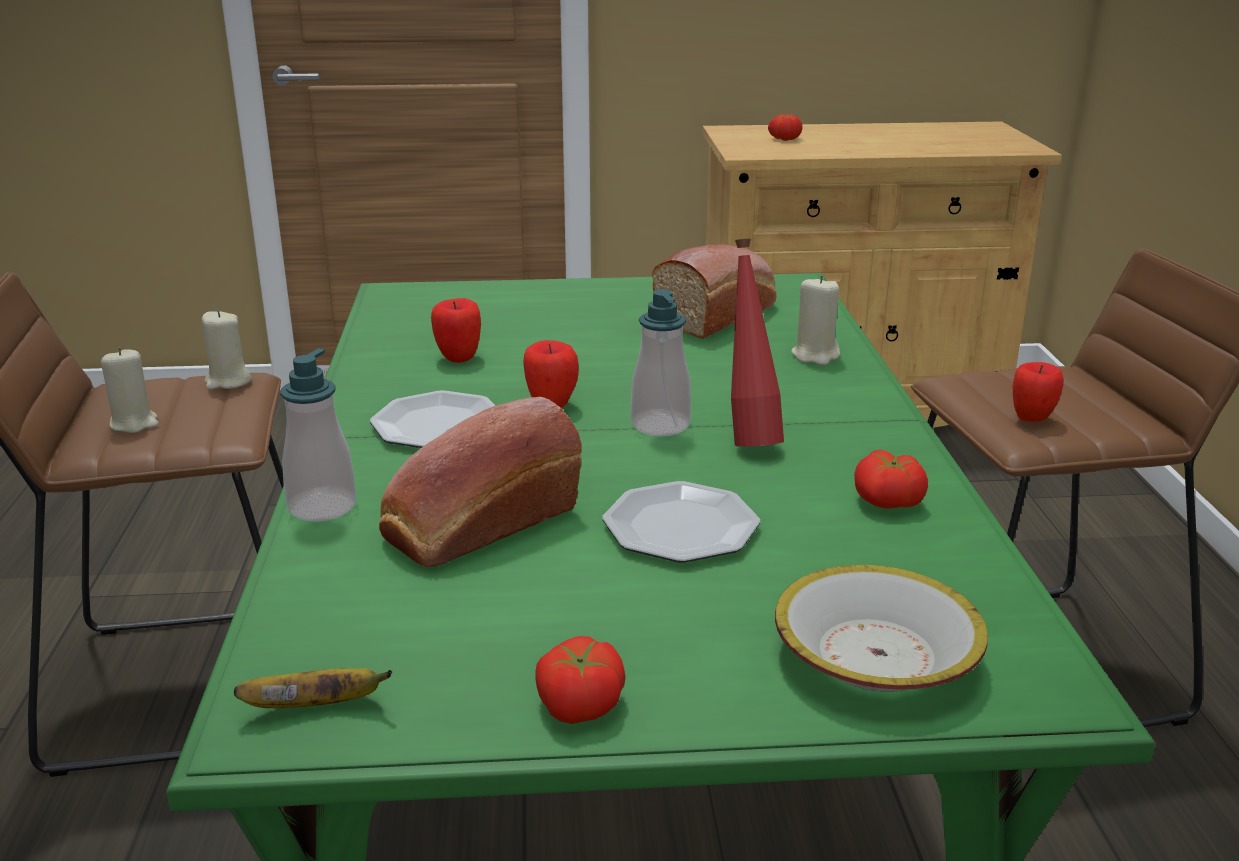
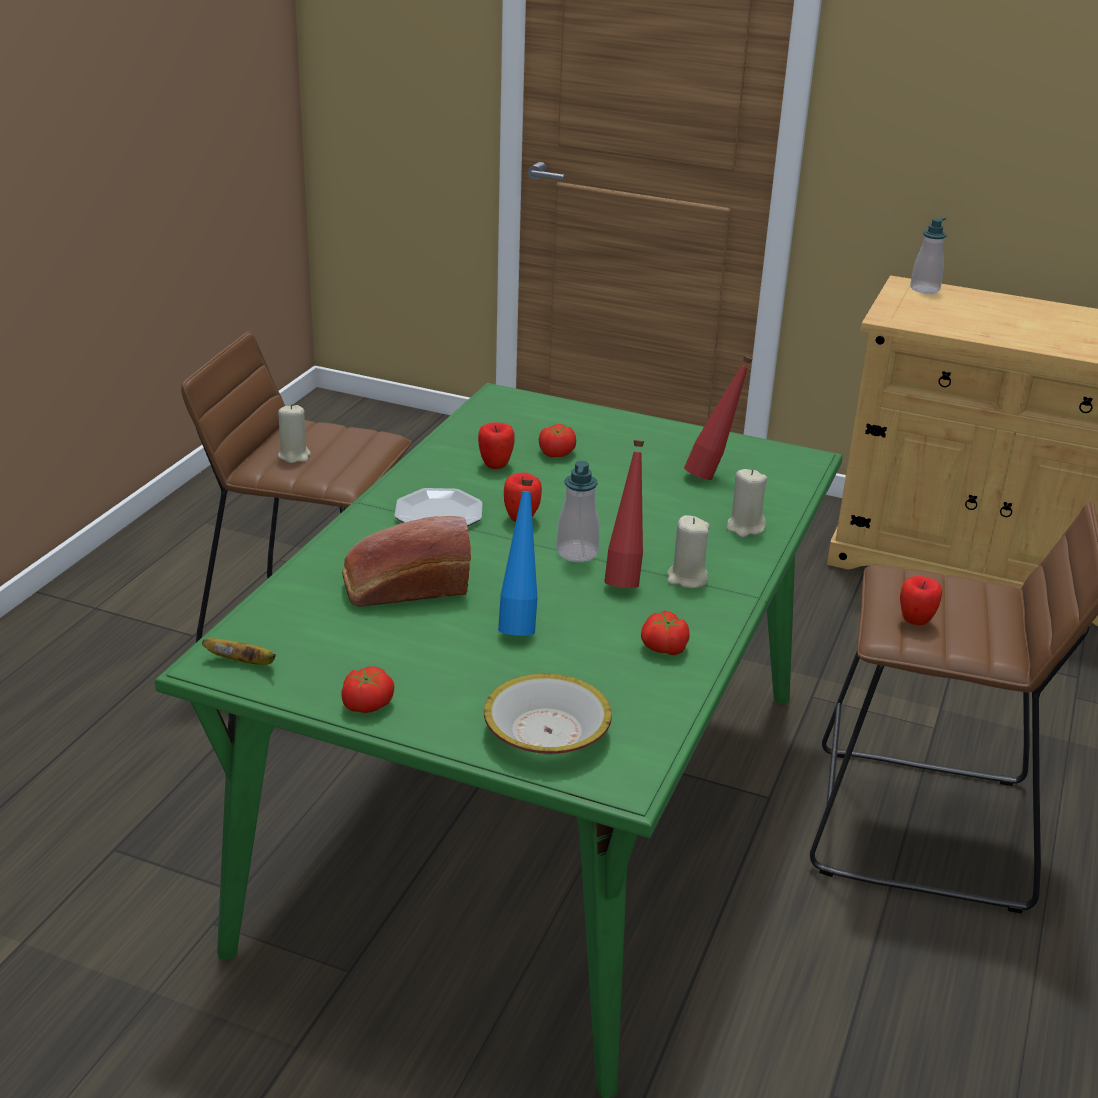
camera: 25 degrees right, 5 degrees up
(228, 381) = (371, 437): beige candle -> beige candle (687, 578)
(322, 507) = (329, 551): soap dispenser -> soap dispenser (924, 289)
(681, 526) = (519, 624): plate -> blue bottle
(719, 315) = (712, 474): bread -> red bottle
(784, 139) = (945, 307): tomato -> tomato (555, 453)

